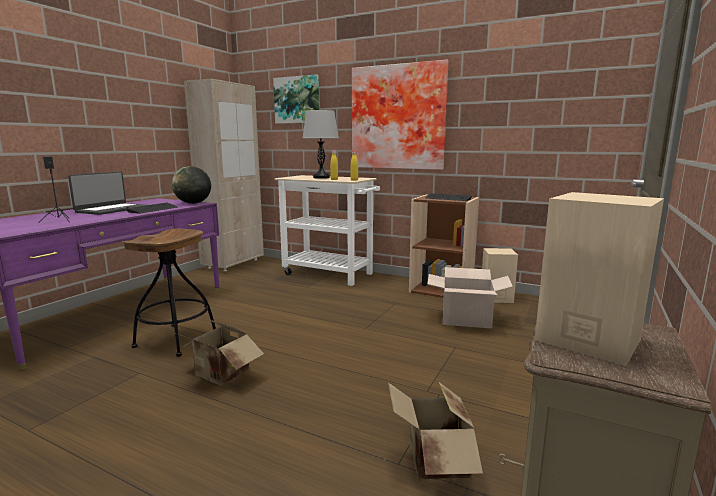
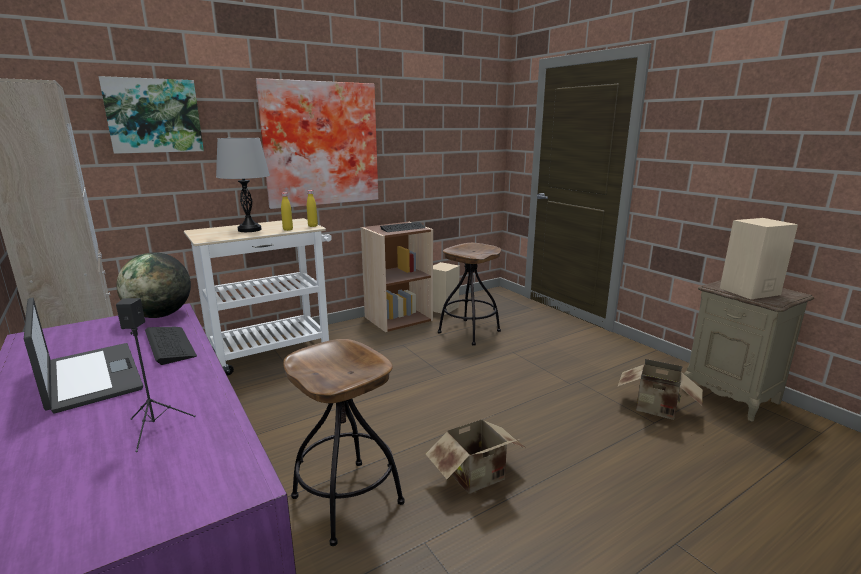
camera: 60 degrees left, 5 degrees up
(466, 319) = (469, 331): cardboard box -> brown stool

